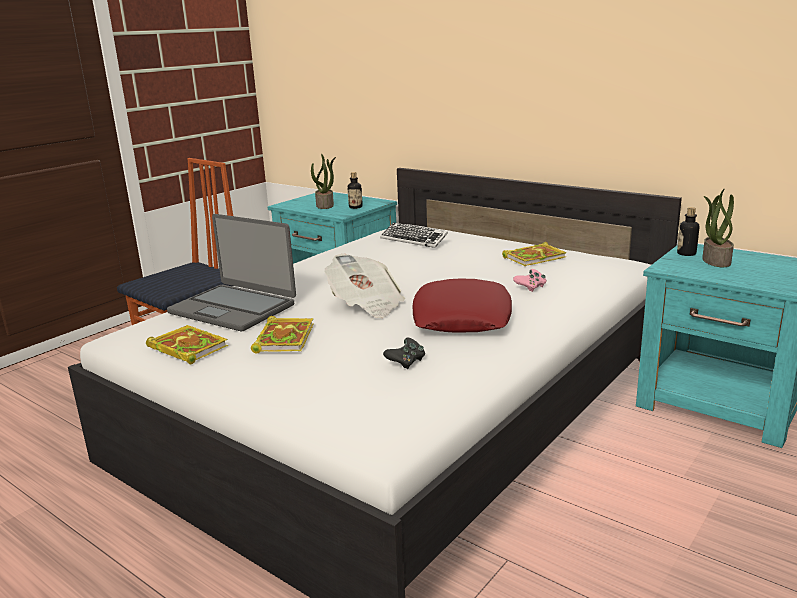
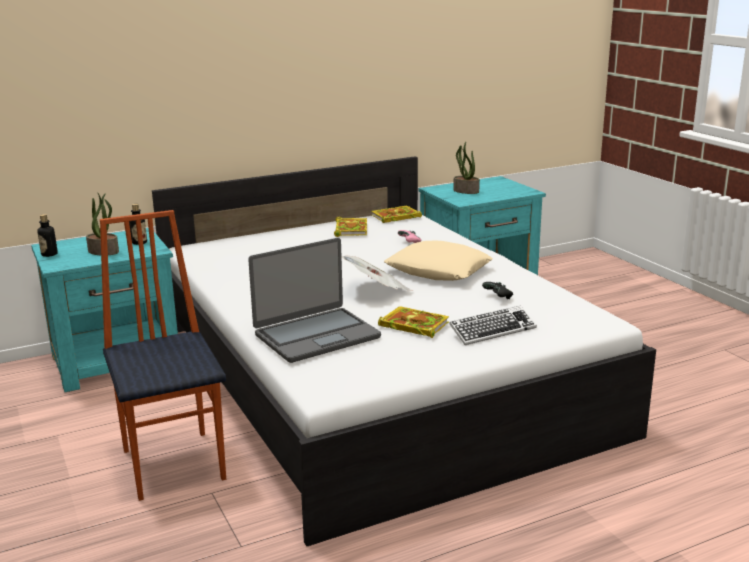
camera: 65 degrees left, 0 degrees up
(186, 348) = (388, 362): book -> book (395, 217)
(414, 239) = (244, 250): keyboard -> keyboard (492, 330)
(461, 317) = (438, 270): red pillow -> beige pillow
(686, 253) = (444, 192): bottle -> bottle (49, 254)

